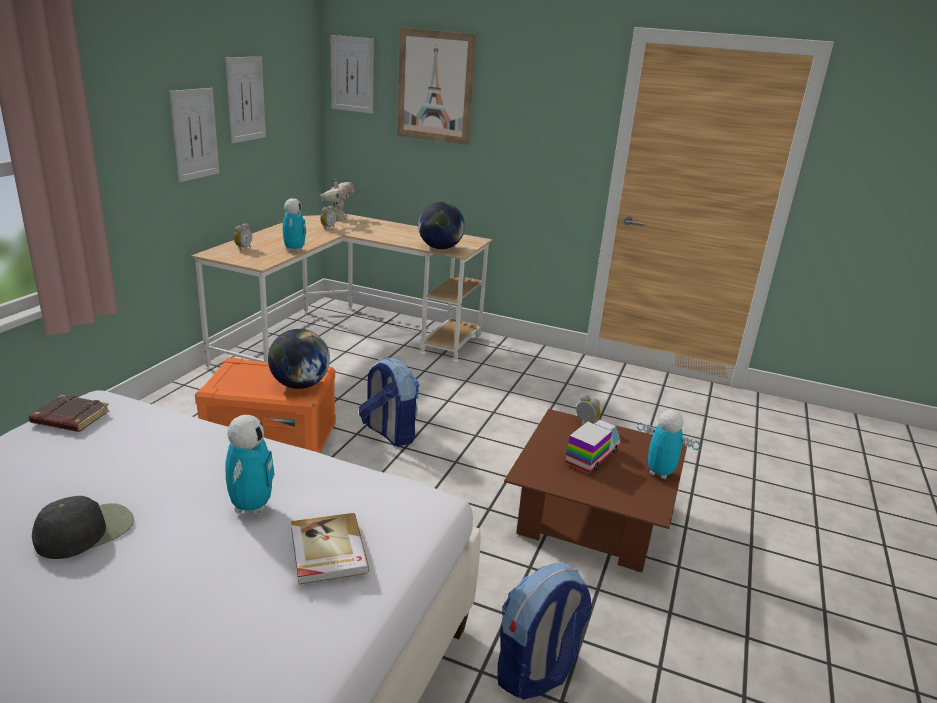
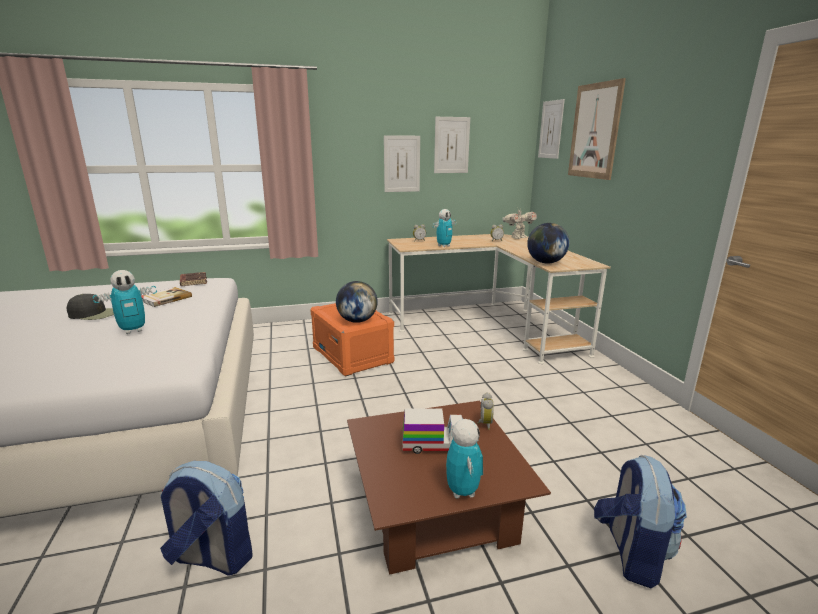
camera: 55 degrees right, 5 degrees down
(327, 551) = (95, 358): book -> book (165, 298)
(389, 433) = (412, 381): backpack -> backpack (631, 553)

